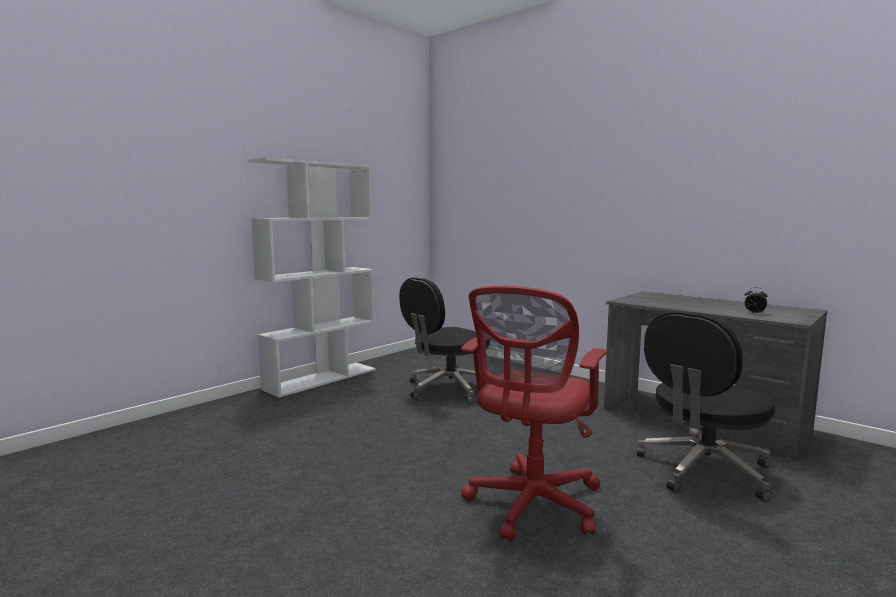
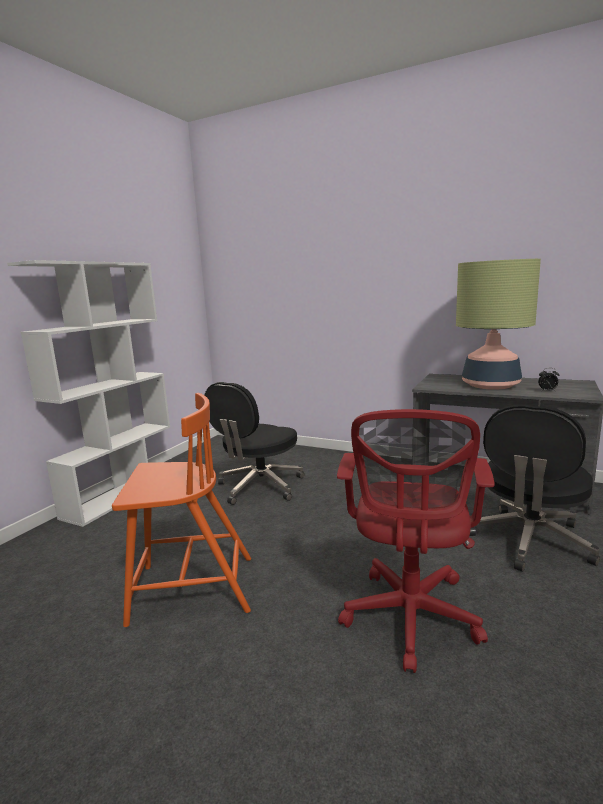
camera: 15 degrees left, 5 degrees up
(346, 453) = (190, 589): none -> orange chair
(696, 304) = (490, 385): none -> table lamp

